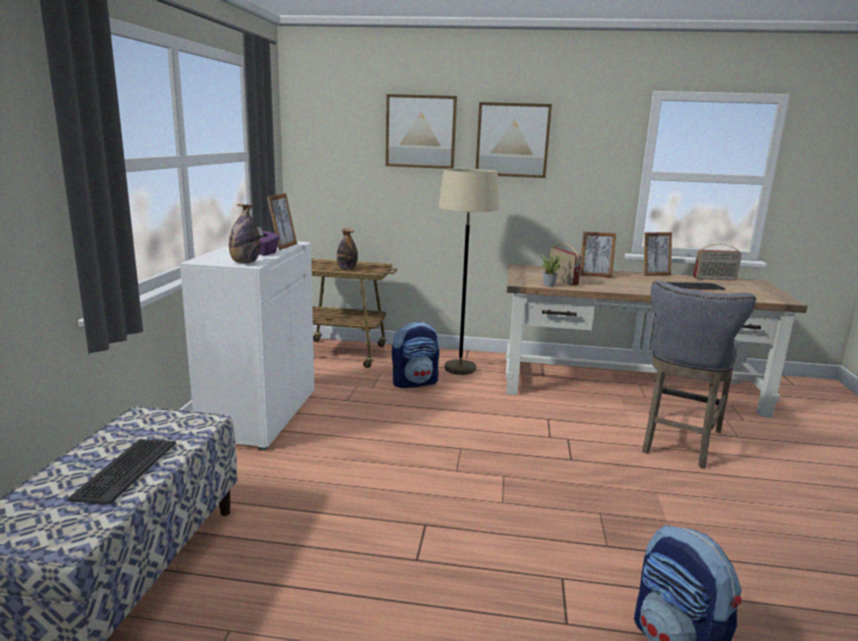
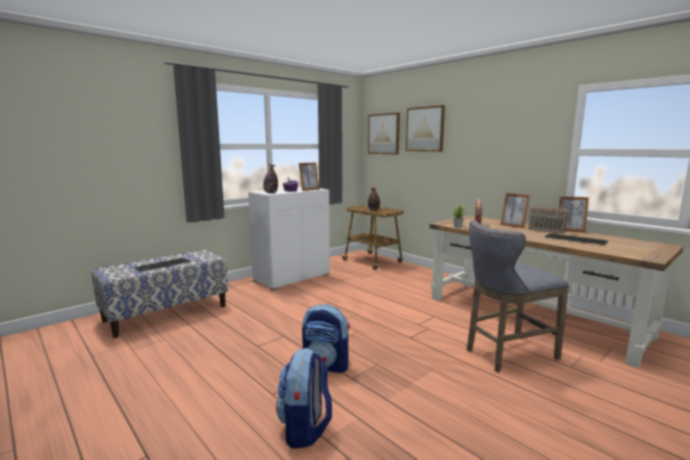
camera: 40 degrees right, 5 degrees down
(415, 382) = (387, 281): backpack -> backpack (326, 365)
(460, 368) = (426, 281): beige floor lamp -> none
(512, 140) = (477, 131): picture -> picture (384, 134)
(715, 279) = (623, 239): radio -> radio (546, 231)

